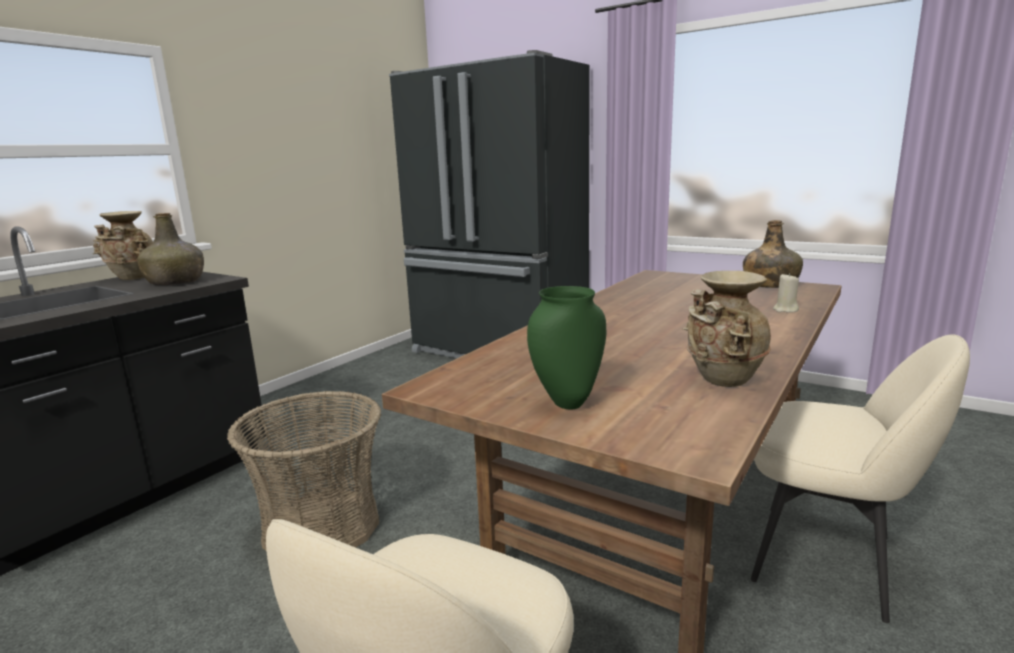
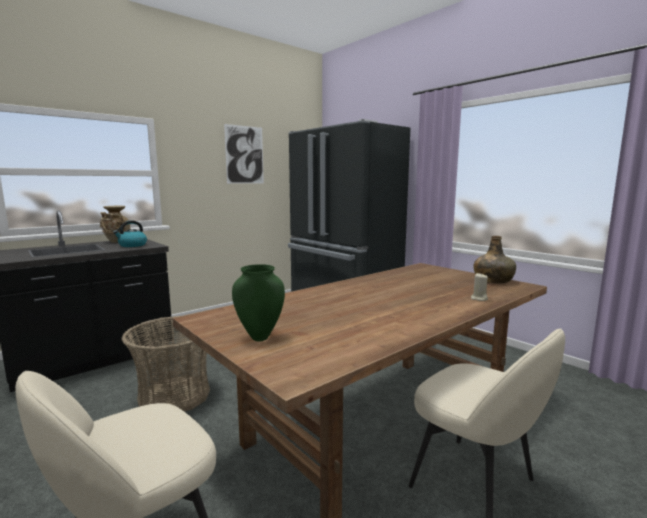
camera: 15 degrees right, 5 degrees down
(176, 282) = (132, 245): green bottle -> kettle
(318, 113) = (244, 155): none -> picture
(722, 380) = (370, 338): beige vase -> none

